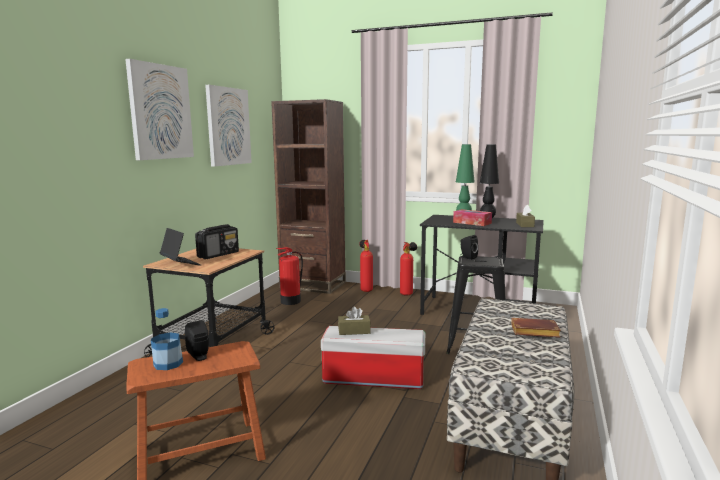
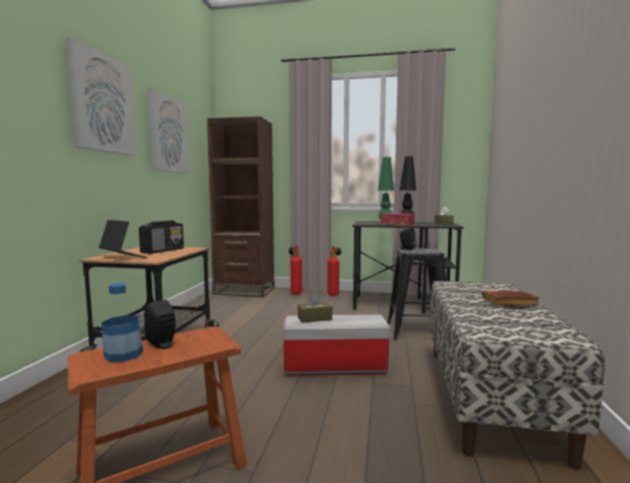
camera: 10 degrees left, 5 degrees down
(290, 301) = (226, 305): fire extinguisher -> none

